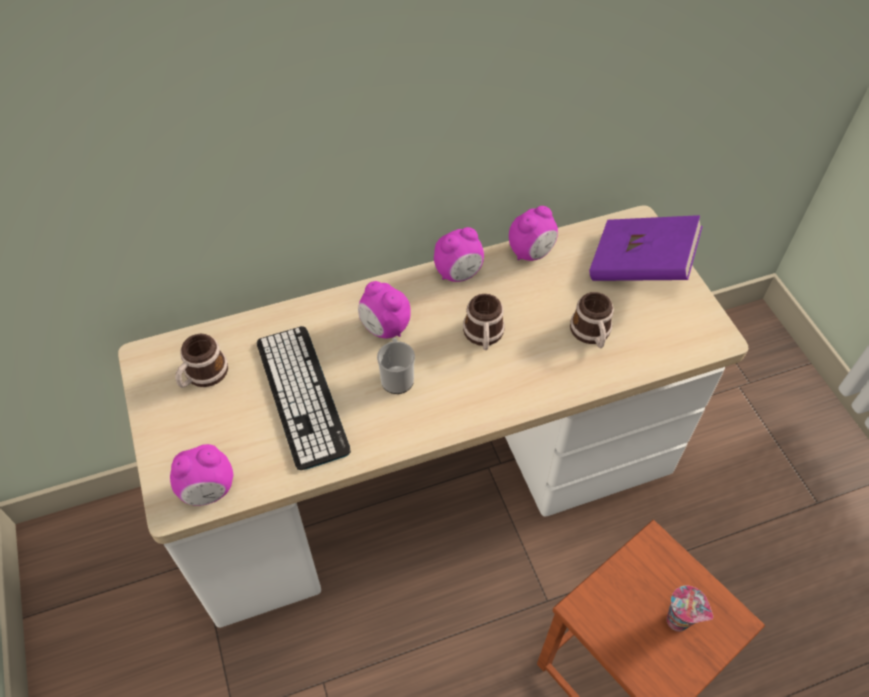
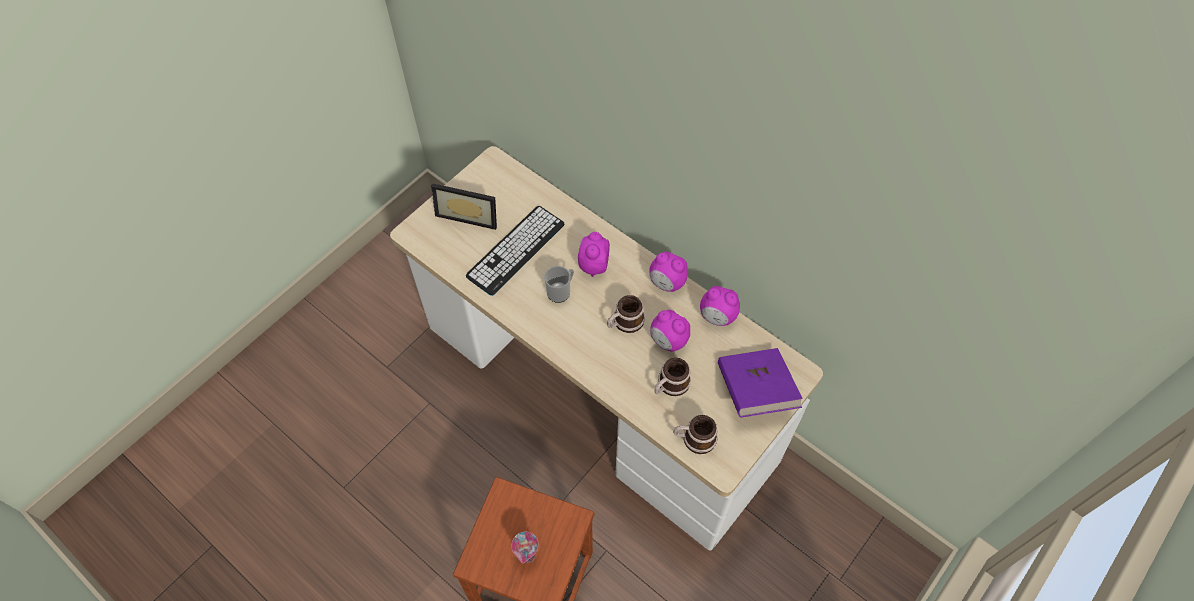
camera: 60 degrees right, 5 degrees up
(202, 375) = (498, 195): mug -> mug (694, 439)
(202, 421) = (469, 213): none -> picture frame
(208, 490) = (429, 242): alarm clock -> alarm clock (668, 341)

